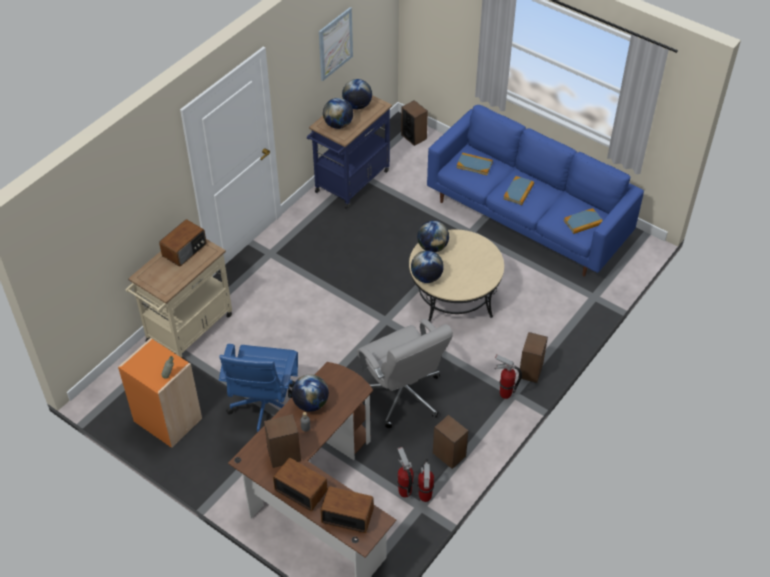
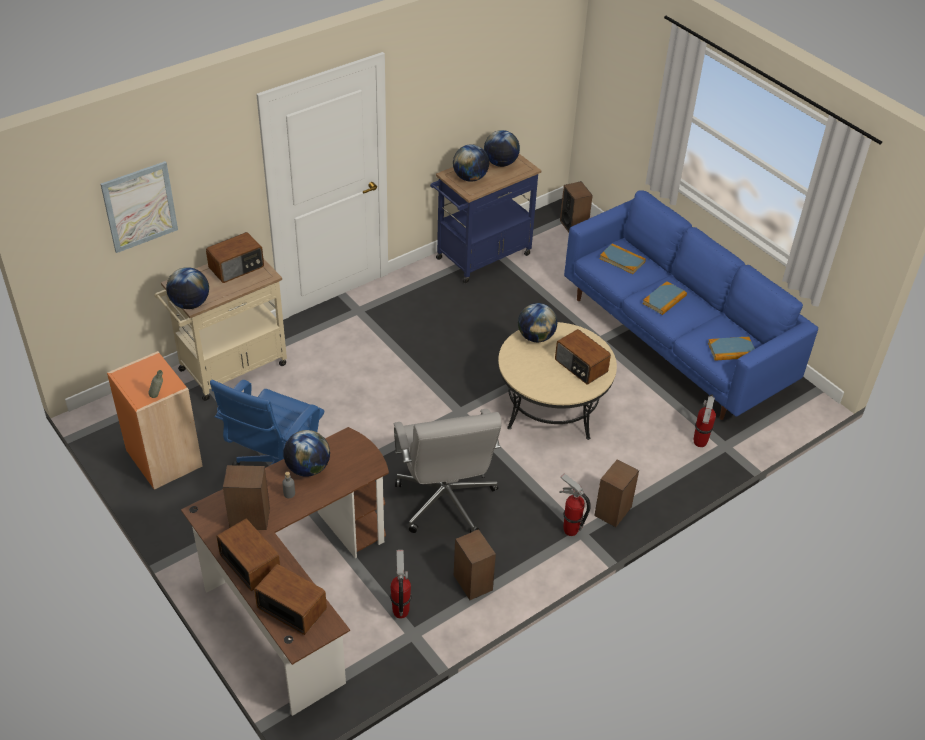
camera: 15 degrees right, 5 degrees down
(335, 43) = (485, 81): picture -> picture (139, 206)
(425, 497) = (423, 624): fire extinguisher -> fire extinguisher (700, 443)
(426, 277) = (515, 368): globe -> globe (190, 304)
(475, 263) = (580, 366): none -> radio

